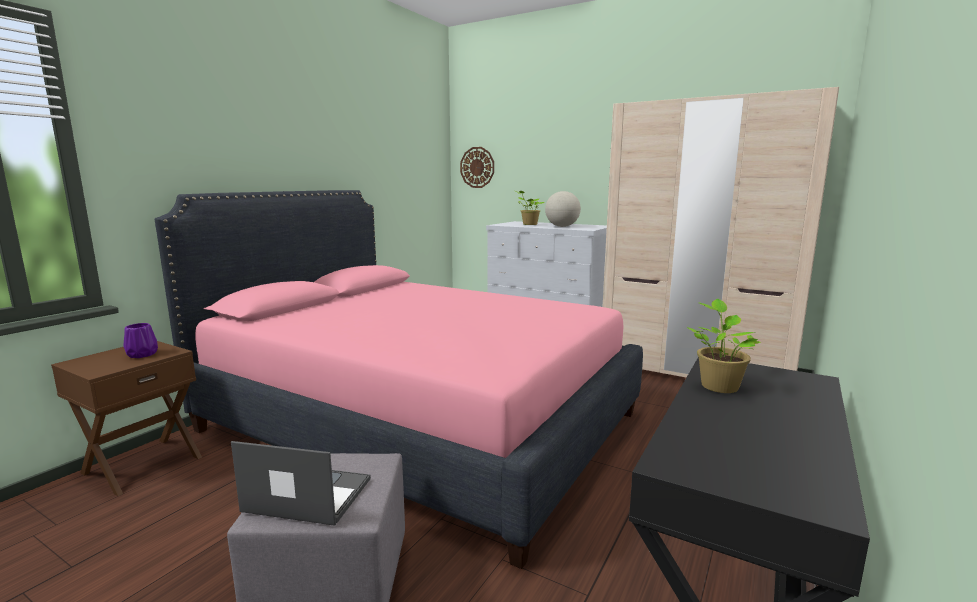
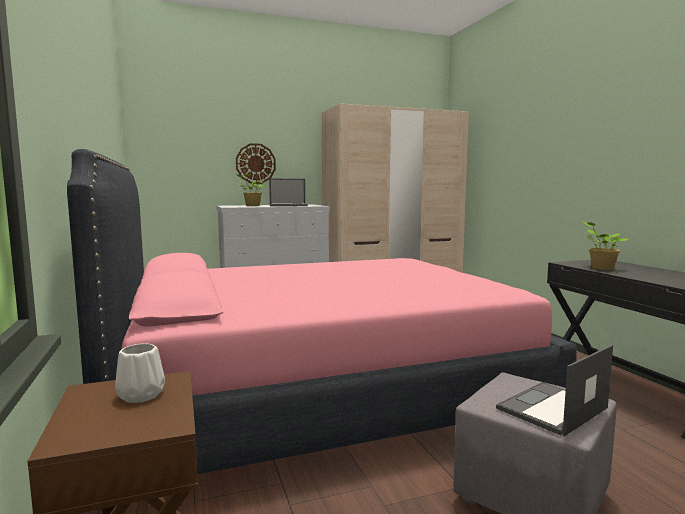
camera: 50 degrees left, 5 degrees down
(141, 354) = (140, 395): purple vase -> white vase
(477, 167) = (163, 151): wall clock -> wall clock (255, 163)
(562, 226) = (288, 205): globe -> laptop

